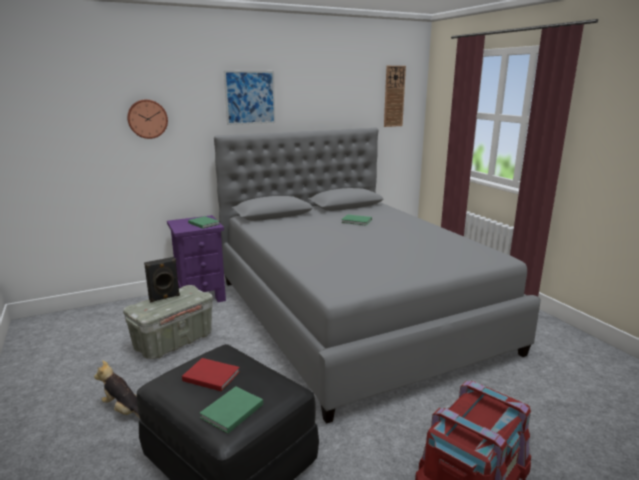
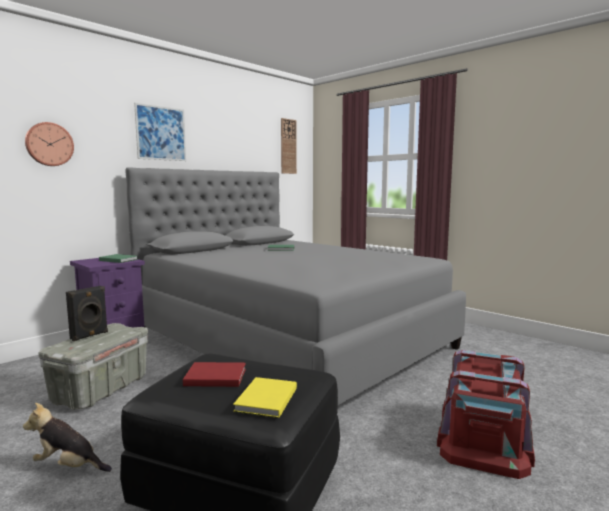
camera: 20 degrees left, 10 degrees down
(230, 411) = (265, 400): green book -> yellow book

